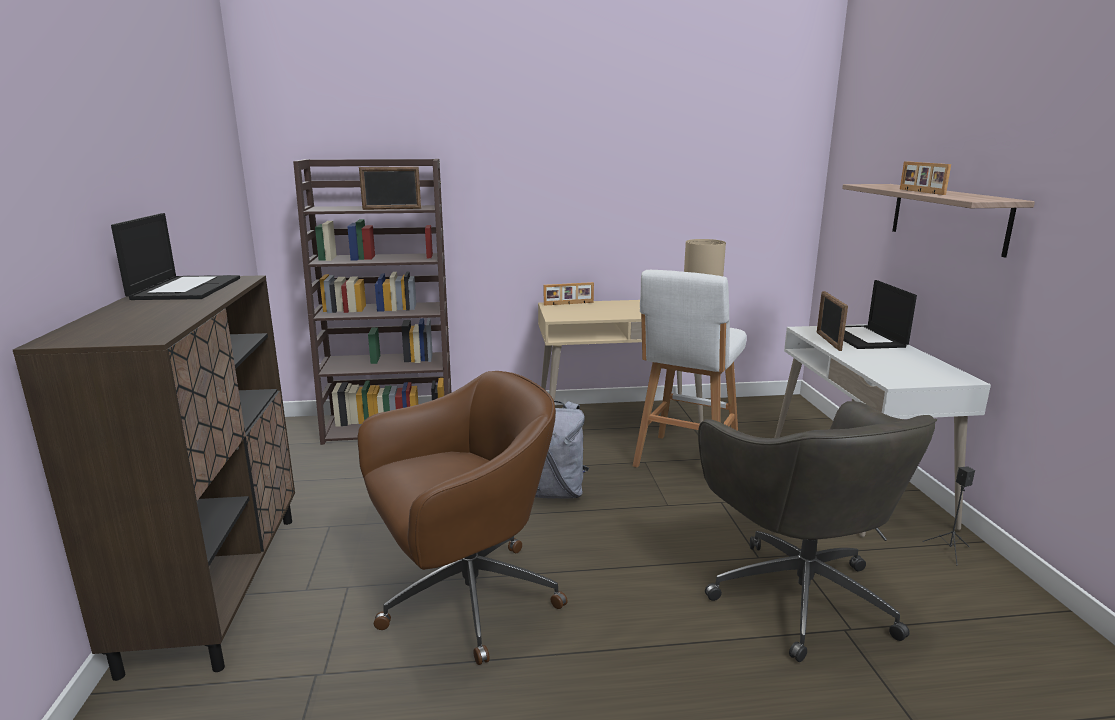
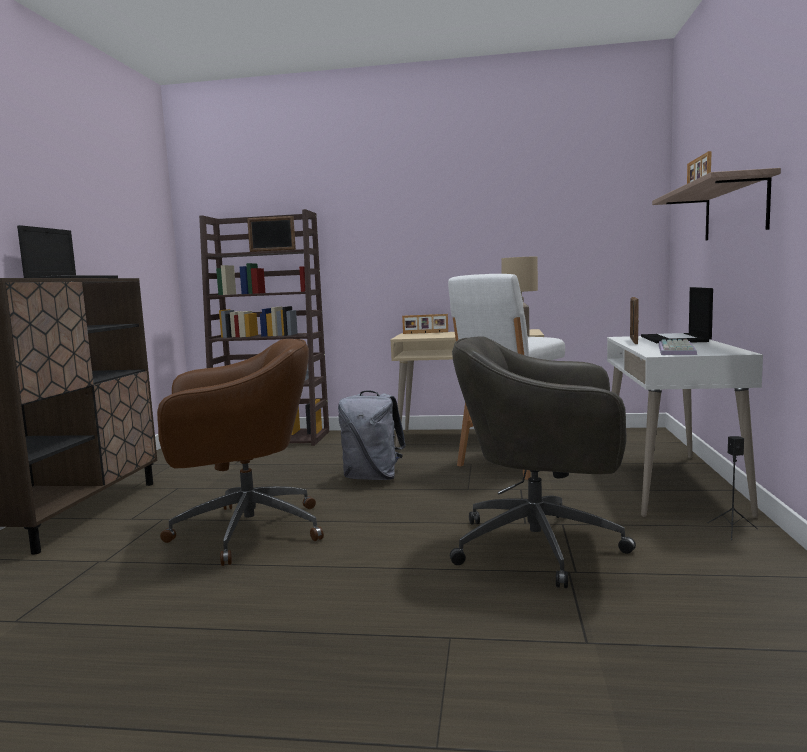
camera: 15 degrees right, 10 degrees down
(798, 594) = (542, 547): grey office chair -> grey office chair turned 105 degrees clockwise
(898, 369) = (678, 349): none -> keyboard

